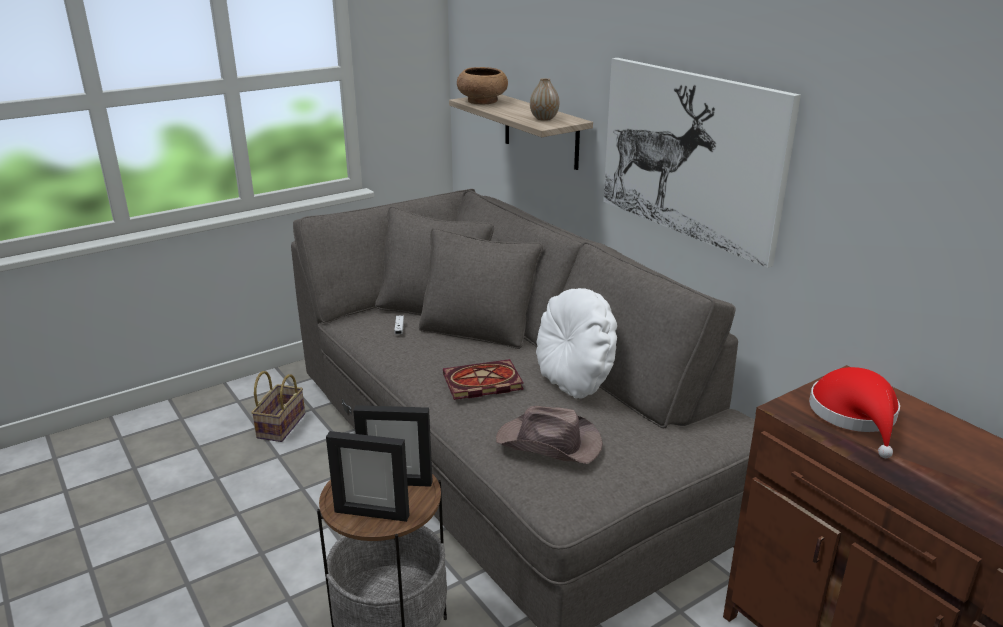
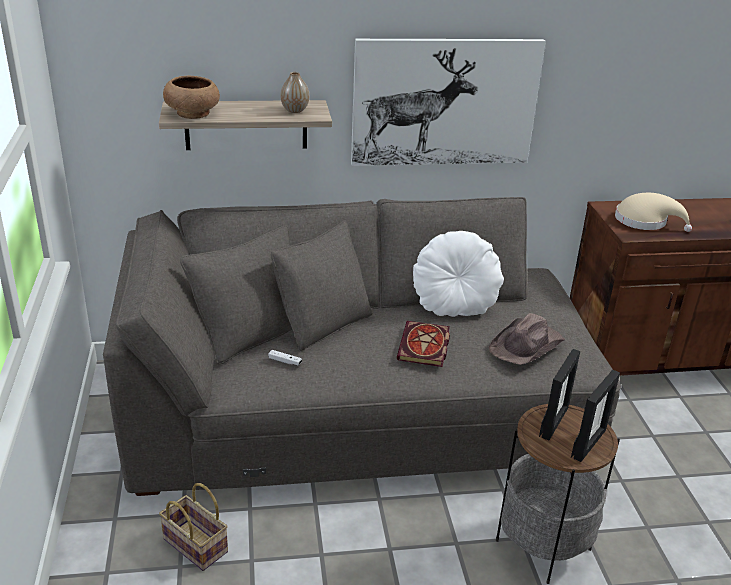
camera: 65 degrees left, 5 degrees up
(855, 416) = (645, 221): red hat -> beige hat

